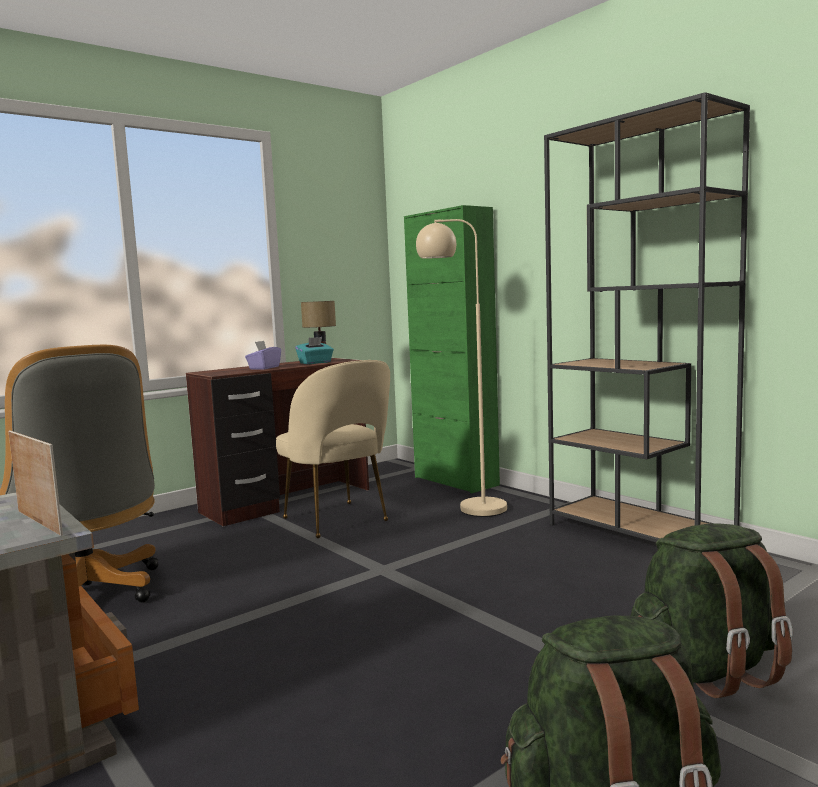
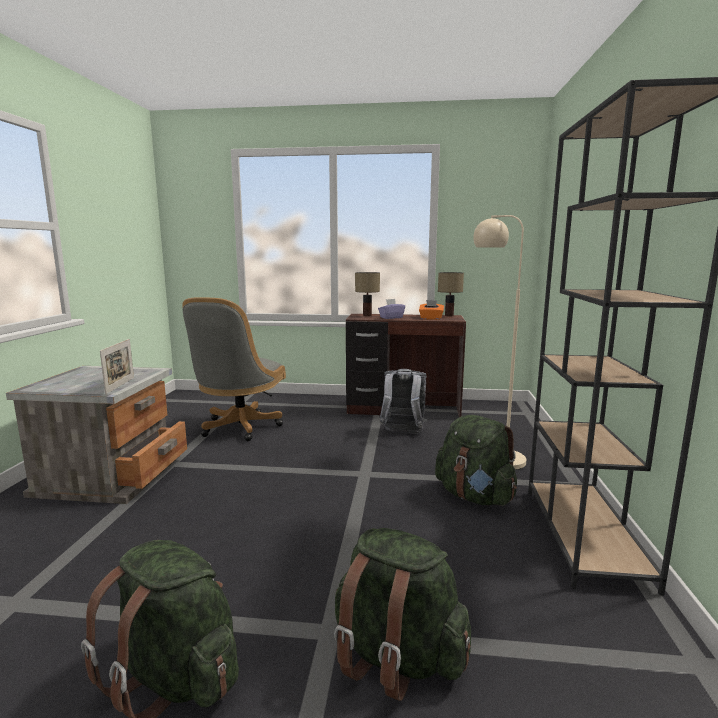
camera: 45 degrees right, 5 degrees up
(220, 371) = (366, 315): none -> table lamp
(315, 363) = (431, 318): turquoise tissue box -> orange tissue box
(338, 522) = (402, 434): beige chair -> grey backpack
(455, 481) = (531, 433): green cabinet -> none
(518, 543) = (475, 496): none -> green backpack

